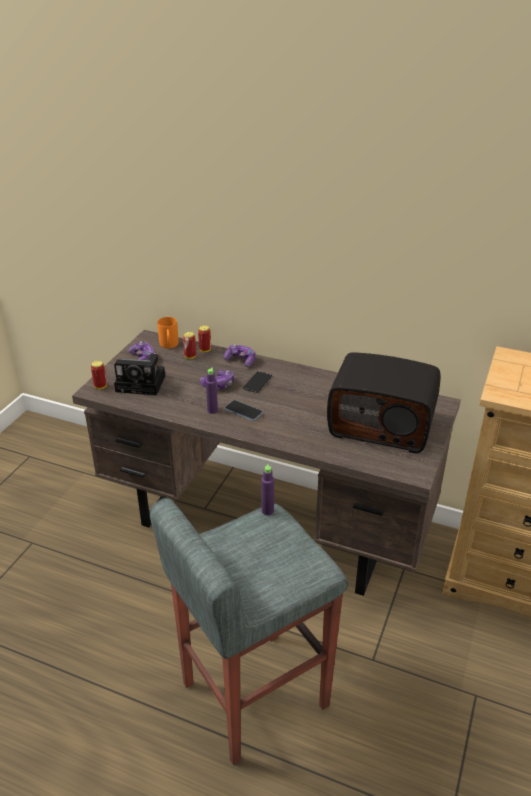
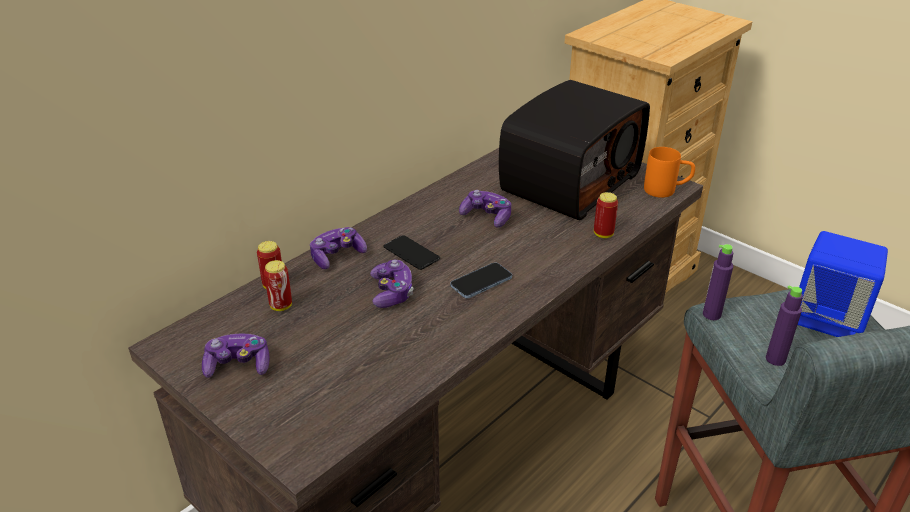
camera: 70 degrees left, 0 degrees up
(100, 386) = (295, 441): can -> can (603, 234)
(143, 383) = (326, 379): camera -> none
(169, 346) = (222, 324): orange mug -> orange mug (666, 190)
(212, 410) = (461, 312): purple bottle -> purple bottle (775, 359)
(292, 568) = (828, 318): none -> blue speaker
(313, 400) = (487, 216): none -> game controller

